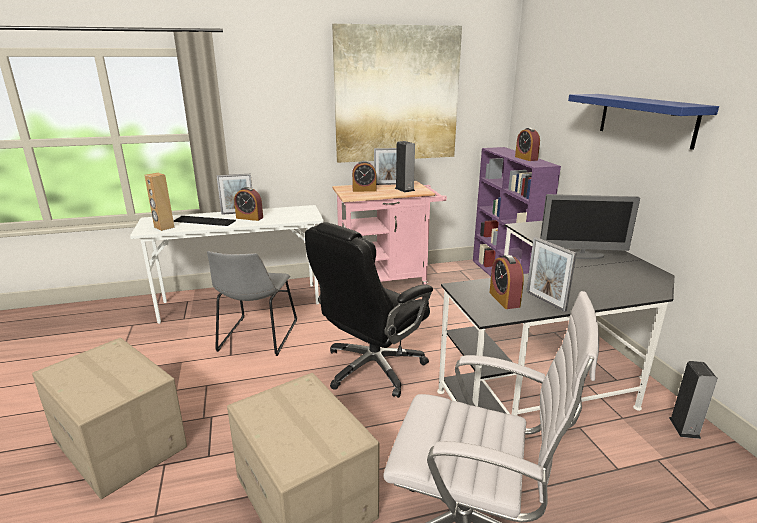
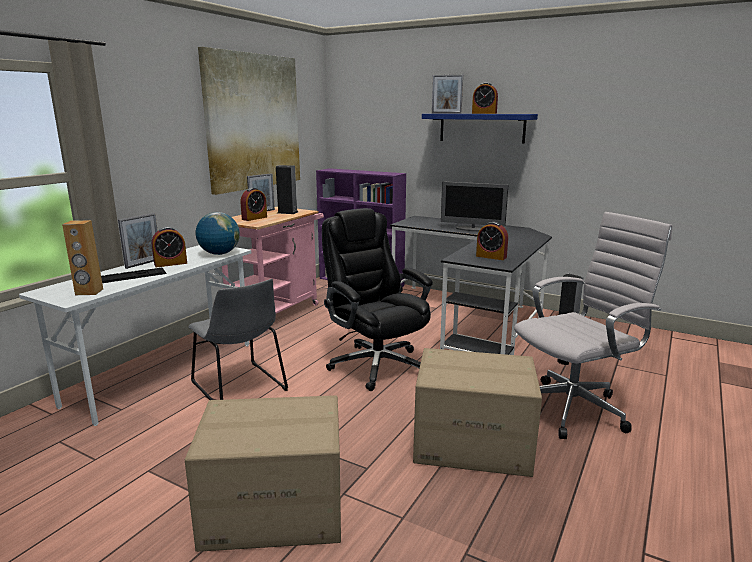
camera: 45 degrees left, 5 degrees down
(294, 218) = (219, 254): none -> globe
(372, 368) = (376, 365): black office chair -> black office chair turned 150 degrees clockwise
(526, 158) = (371, 172): alarm clock -> alarm clock (484, 113)
(545, 301) = (509, 252): picture frame -> picture frame (446, 113)
(582, 255) = (472, 229): monitor -> monitor turned 60 degrees clockwise

